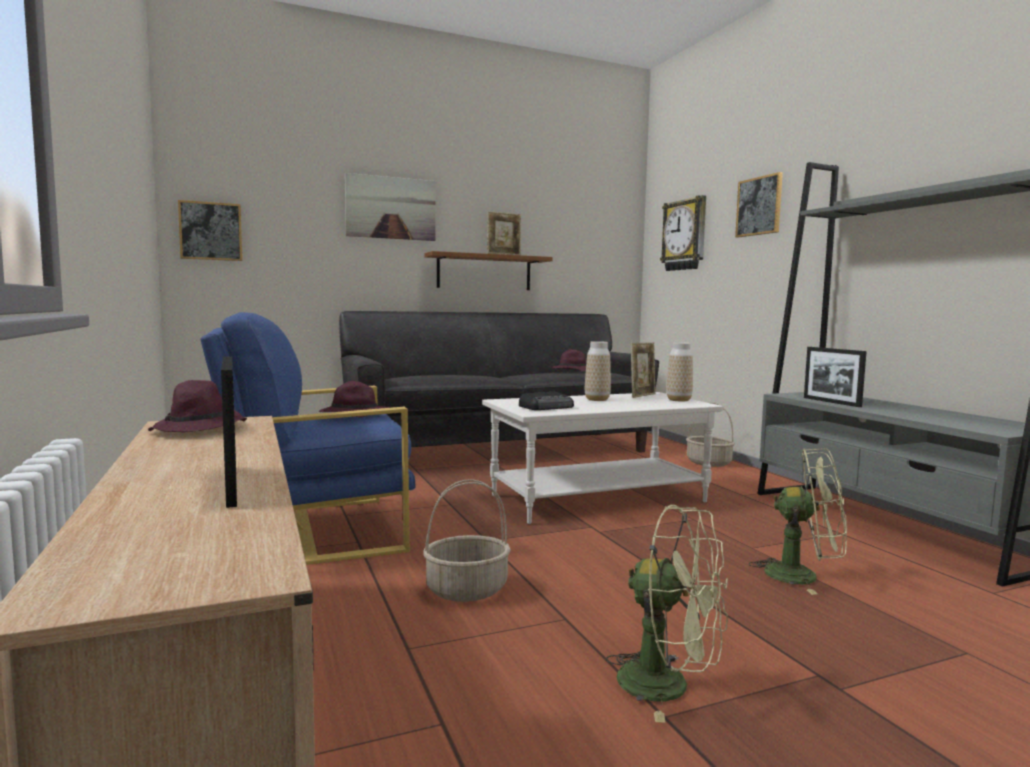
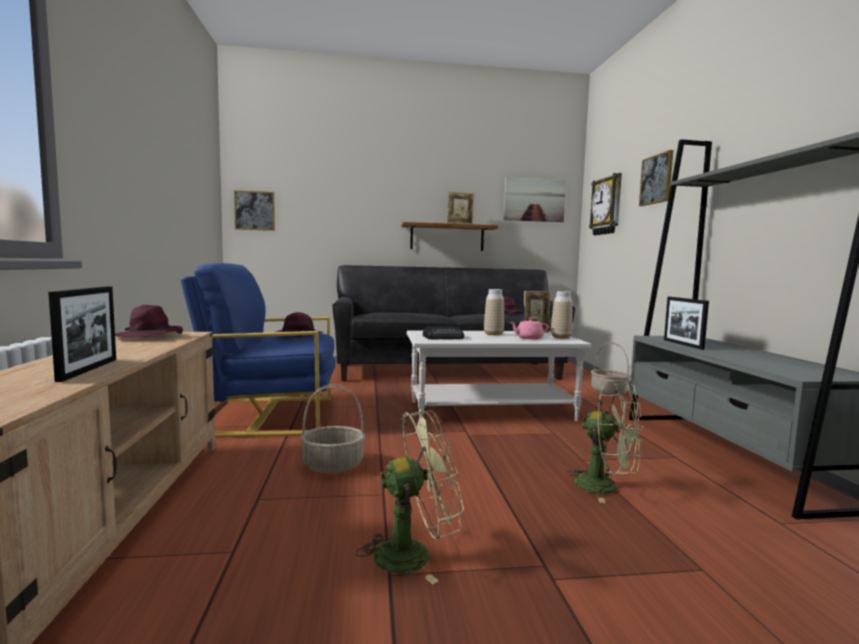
camera: 15 degrees right, 0 degrees up
(391, 208) = (377, 191): picture -> picture (534, 200)
(646, 403) = (528, 338): none -> pink teapot
(669, 686) = (414, 553): green fan -> green fan turned 60 degrees counterclockwise

